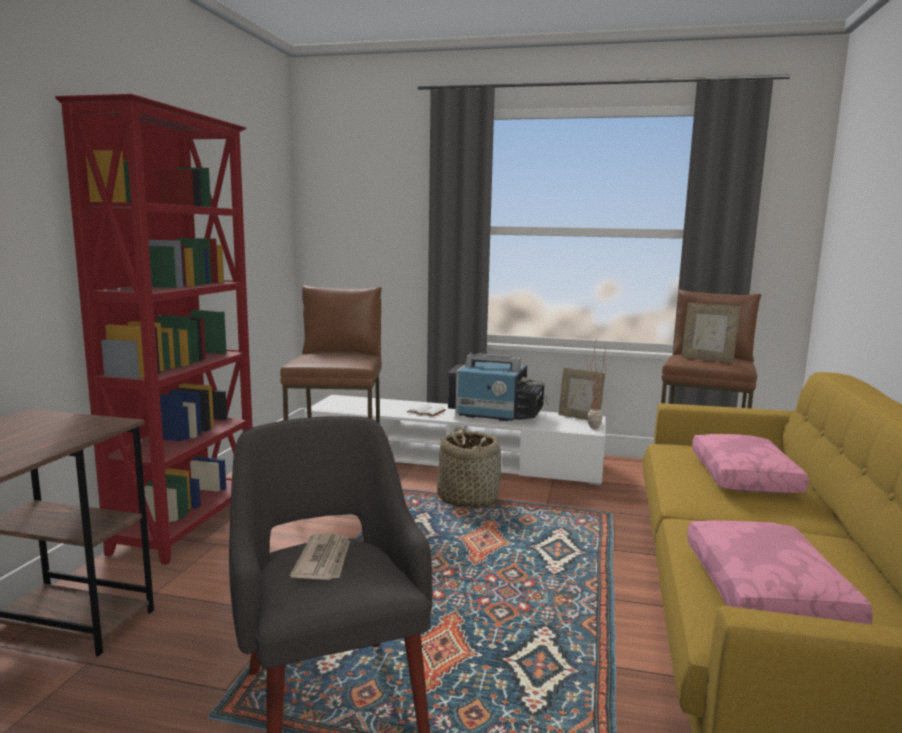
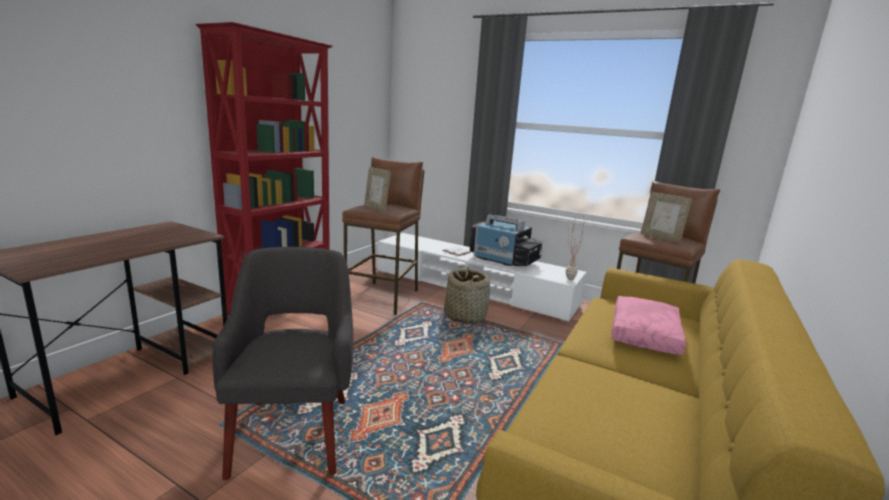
camera: 15 degrees right, 5 degrees up
(324, 560) = (287, 342): newspaper -> none
(579, 418) = (565, 270): picture frame -> picture frame (376, 209)
(769, 592) = (583, 427): pink pillow -> none

